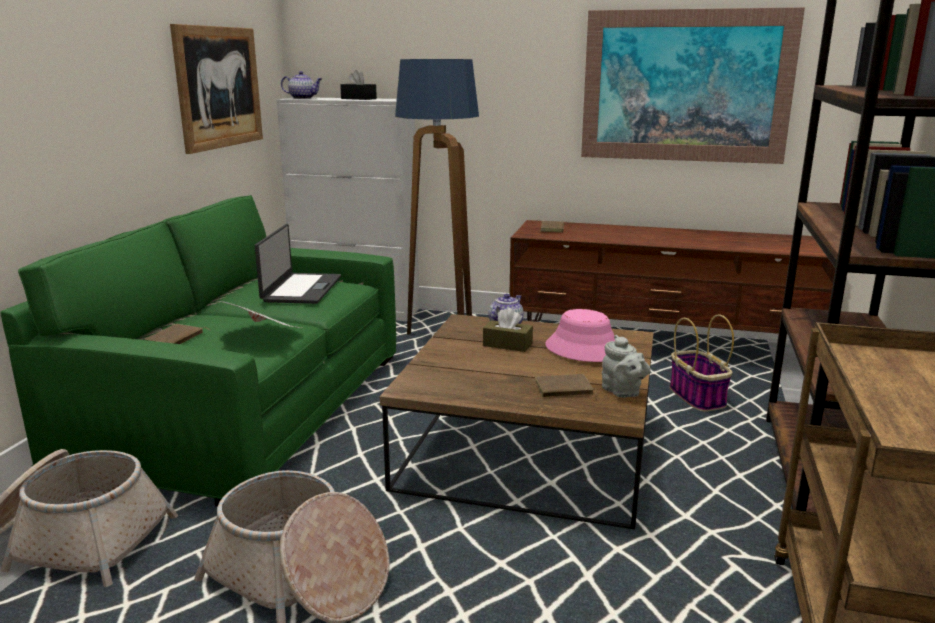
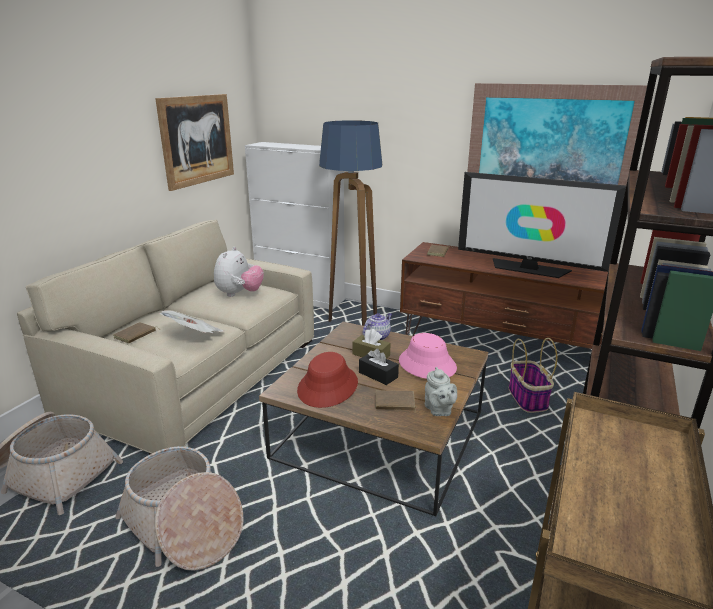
camera: 10 degrees right, 5 degrees up
(244, 407) = (196, 374): green sofa -> beige sofa
(301, 289) = (239, 294): laptop -> plush toy
(303, 98) = (264, 144): teapot -> none
(358, 99) = (302, 146): black tissue box -> black tissue box (378, 375)
(468, 380) = (328, 387): none -> red hat
(674, 239) = (528, 269): none -> television

